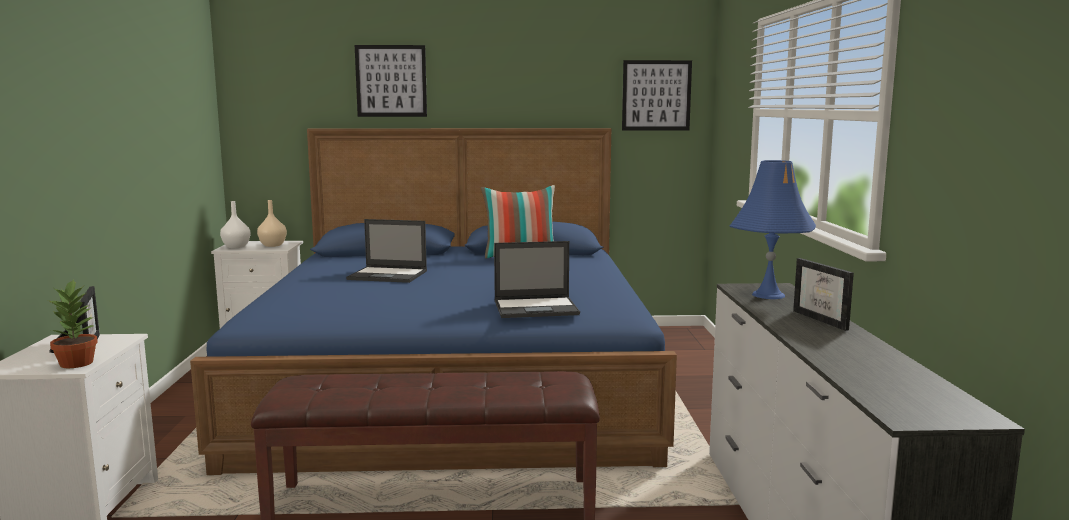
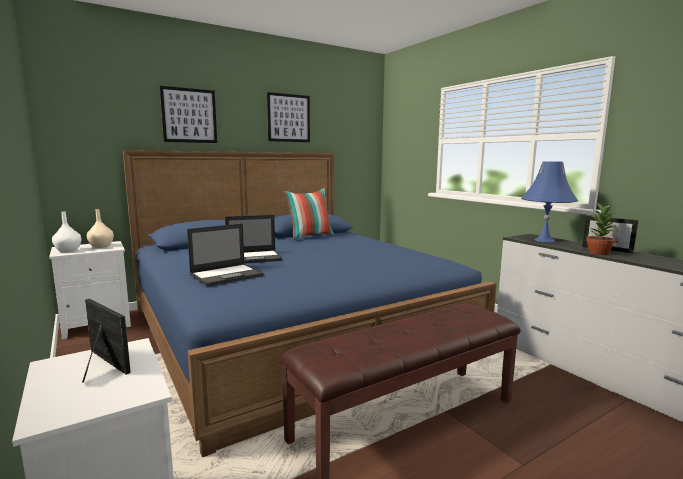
camera: 30 degrees left, 0 degrees up
(77, 363) = (137, 386): potted plant -> potted plant (598, 252)
(537, 308) = (402, 266): laptop -> laptop (227, 275)
(656, 95) = (355, 133): picture -> picture (289, 118)

